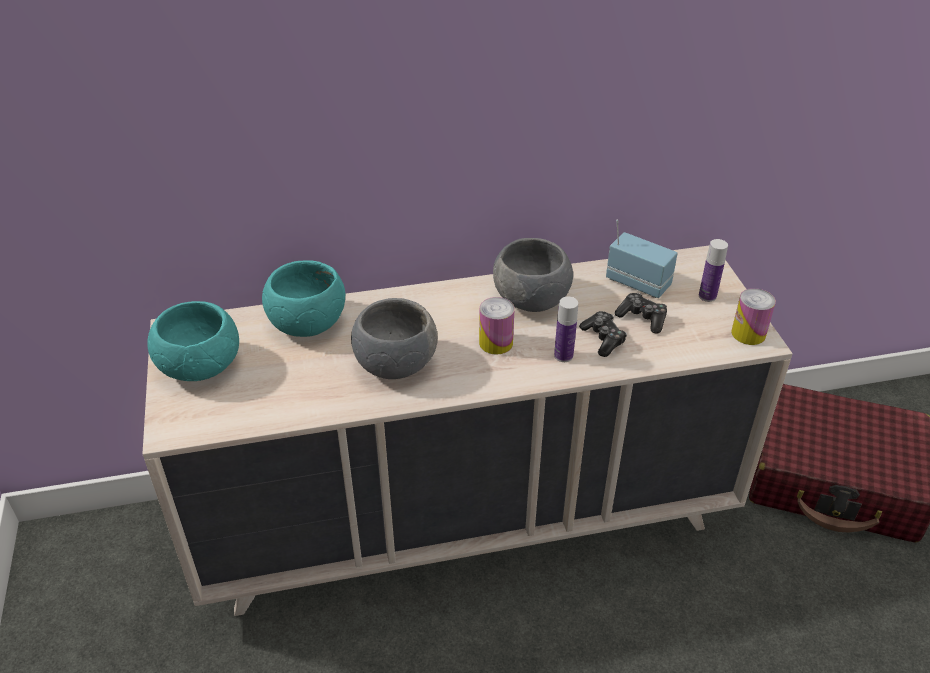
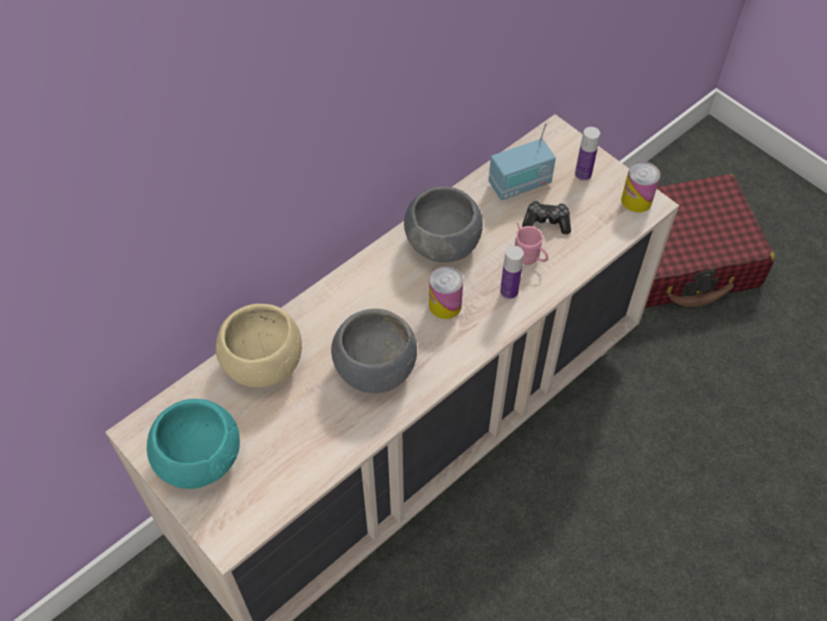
camera: 30 degrees left, 15 degrees up
(307, 323) = (263, 363): turquoise bowl -> beige bowl
(603, 339) = (529, 259): game controller -> pink mug
(638, 282) = (520, 184): radio -> radio turned 150 degrees clockwise

